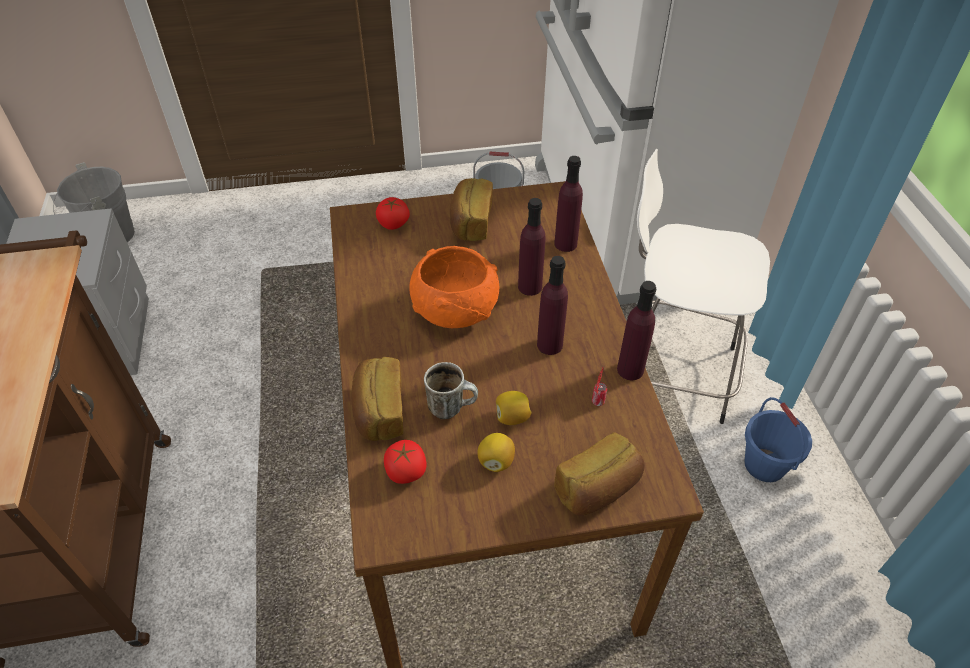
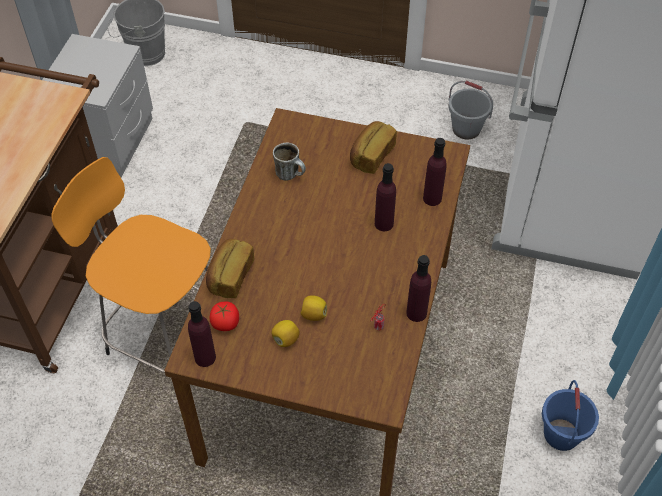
camera: 25 degrees right, 5 degrees up
(278, 537) = (166, 337): none -> orange stool
(393, 224) = (314, 137): tomato -> none
(452, 407) = (278, 292): mug -> mug (291, 175)
(455, 308) = (321, 221): orange bowl -> none
(549, 345) = (371, 273): purple bottle -> purple bottle (205, 357)
(598, 489) = (341, 384): bread -> none
(672, 371) = (532, 329): white stool -> none

